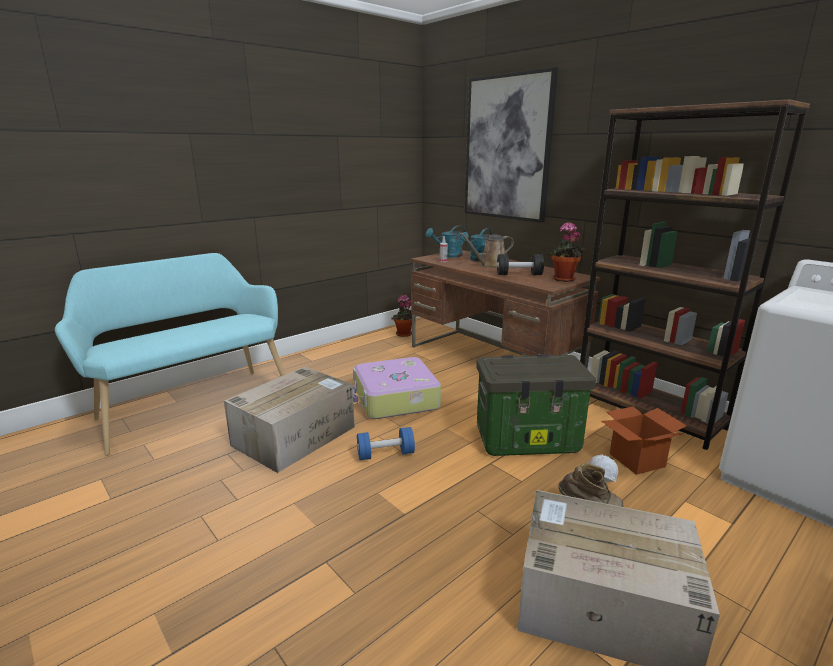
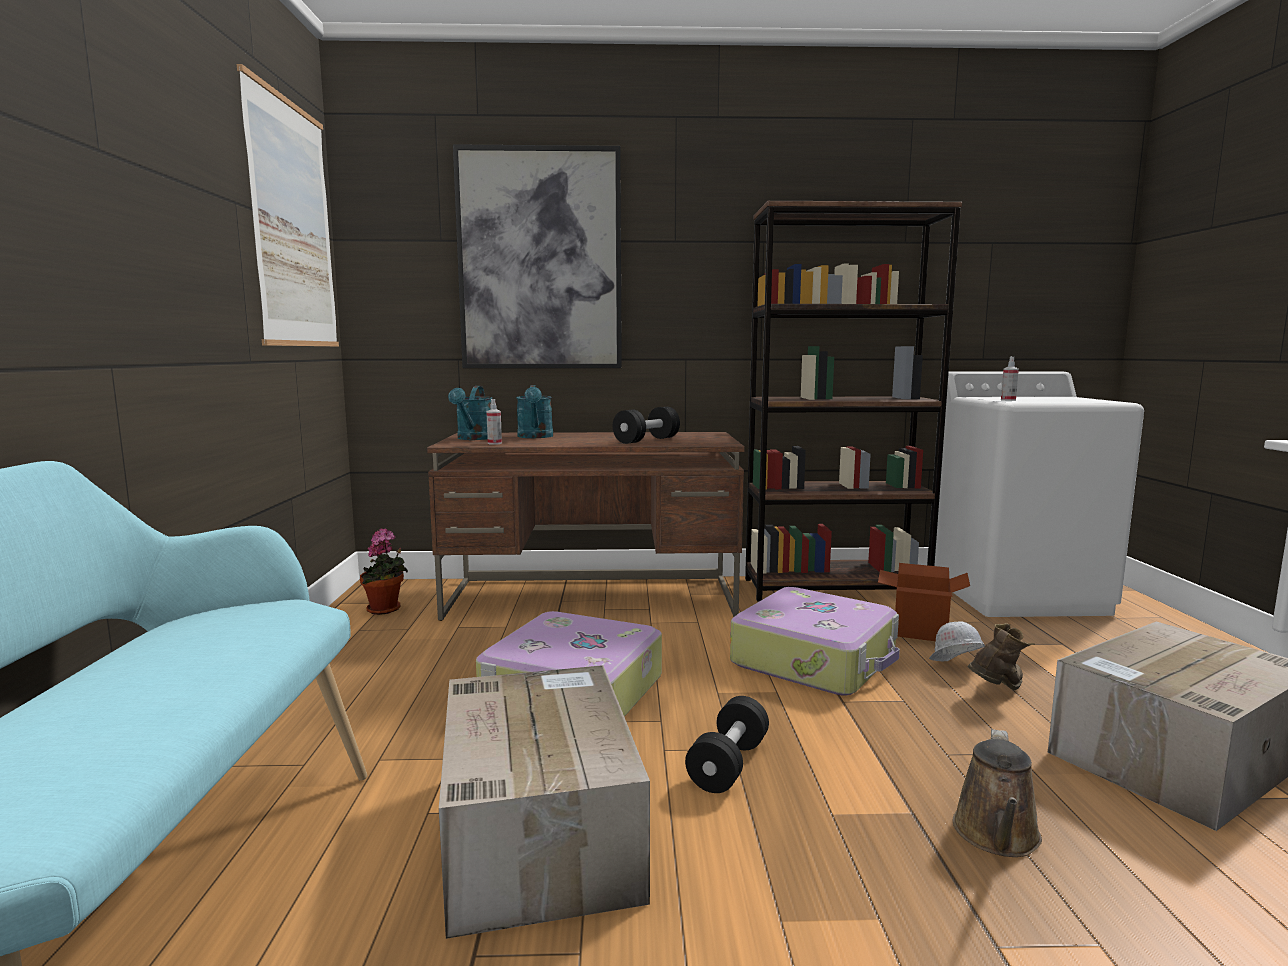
camera: 50 degrees left, 10 degrees down
(381, 138) = (292, 225): none -> picture
(385, 454) = (728, 764): blue dumbbell -> black dumbbell
(490, 265) = (575, 438): brown watering can -> brown watering can (997, 836)
(528, 440) = (816, 659): storage box -> suitcase
(563, 280) = (708, 437): potted plant -> none
(804, 300) = (1008, 400): none -> spray bottle

